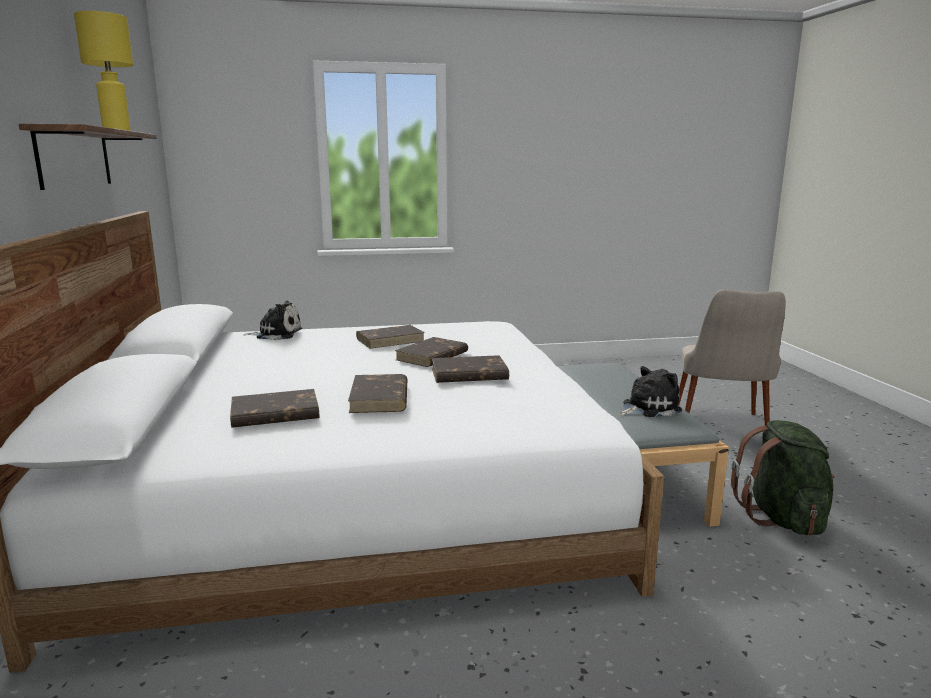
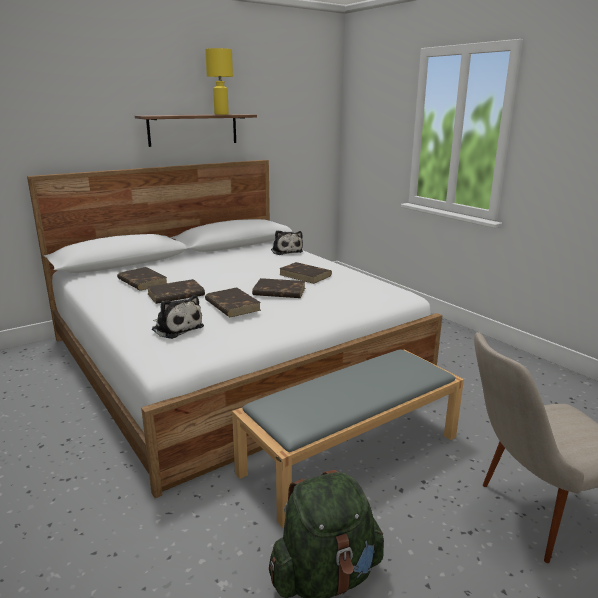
camera: 65 degrees right, 5 degrees up
(647, 408) = (322, 401): plush toy -> plush toy (176, 328)

